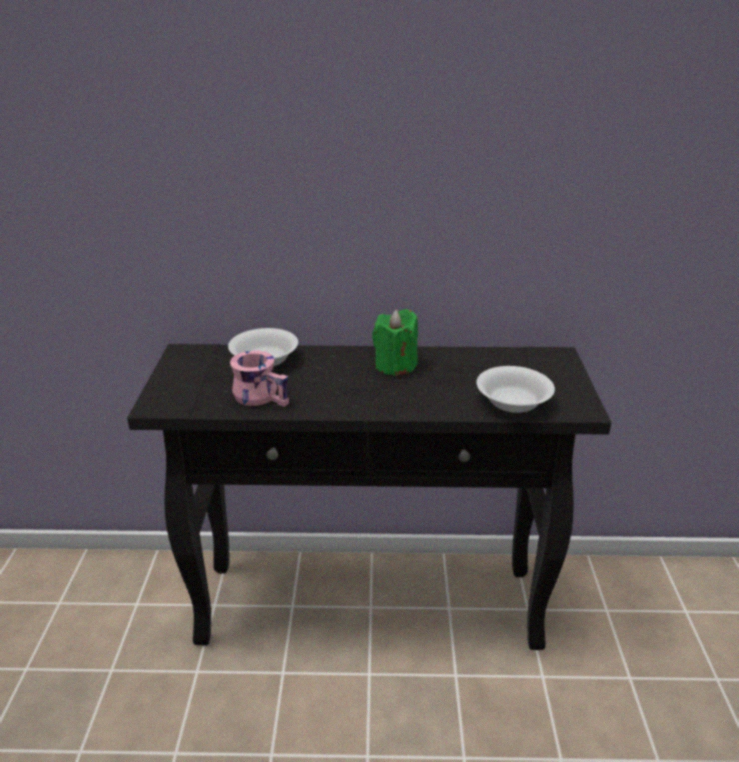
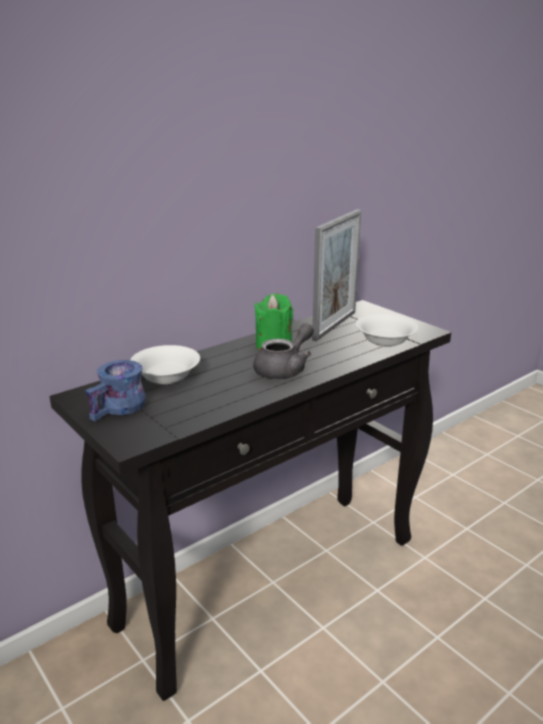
camera: 40 degrees left, 5 degrees down
(192, 375) = (120, 409): none -> blue mug
(263, 395) = (211, 399): pink mug -> none
(365, 393) = (285, 369): none -> grey teapot
(490, 366) = (334, 325): none -> picture frame

